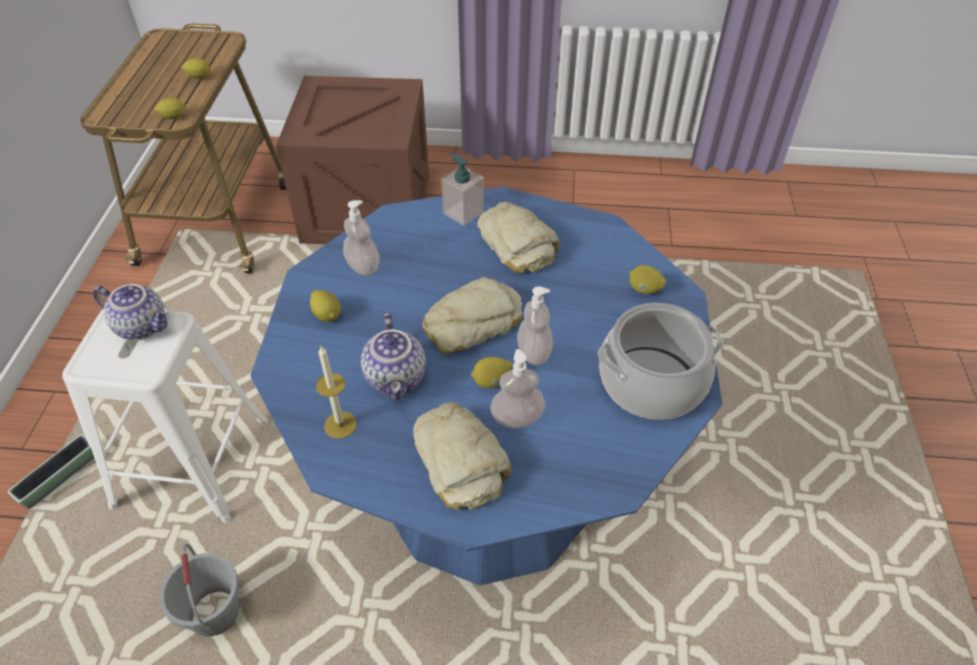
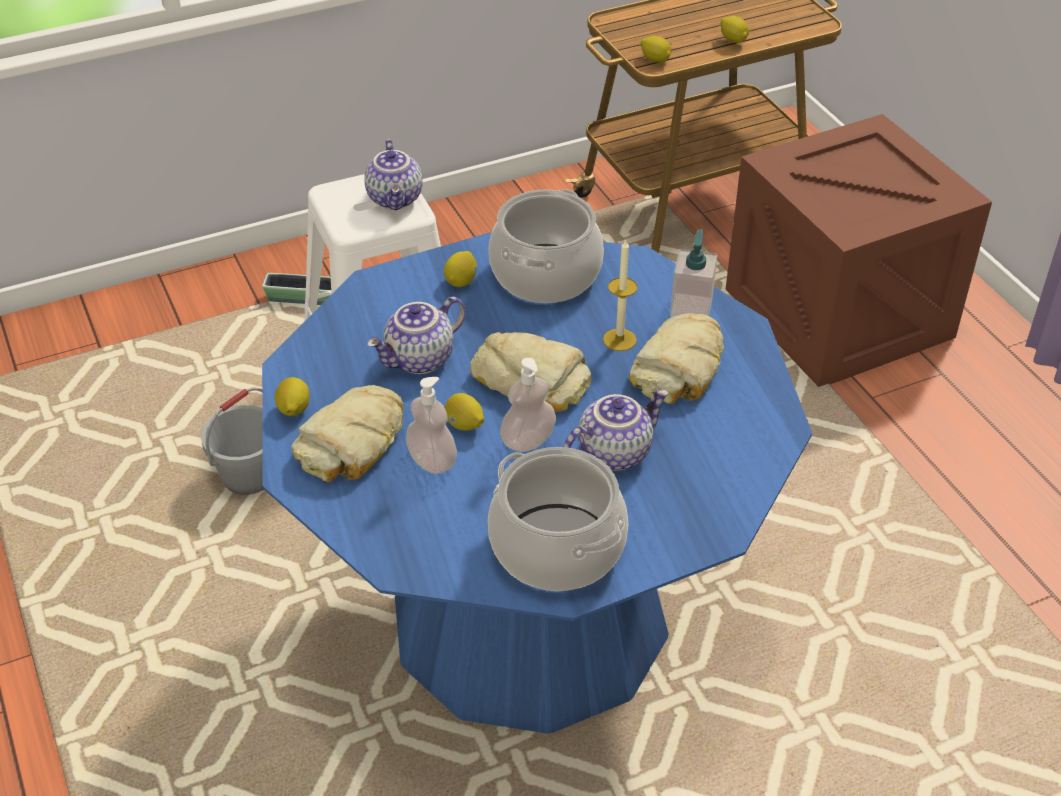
camera: 60 degrees right, 5 degrees down
(340, 425) = (340, 349): candle -> candle (619, 340)
(363, 266) = (545, 274): soap dispenser -> cooking pot
(576, 312) = (613, 452): none -> teapot
(644, 289) = (699, 496): lemon -> lemon (293, 410)

